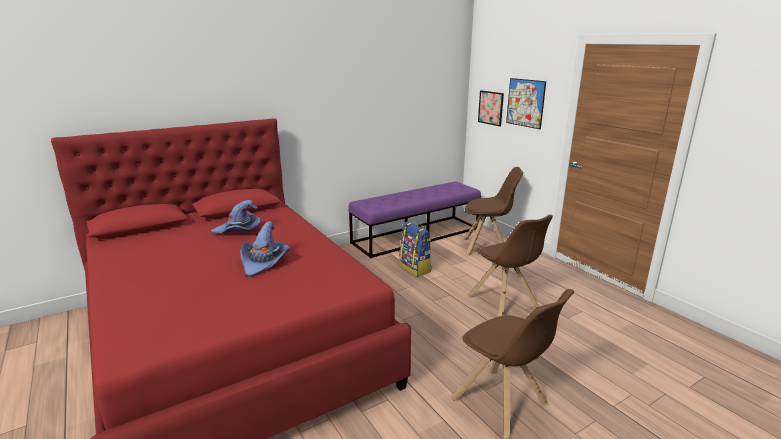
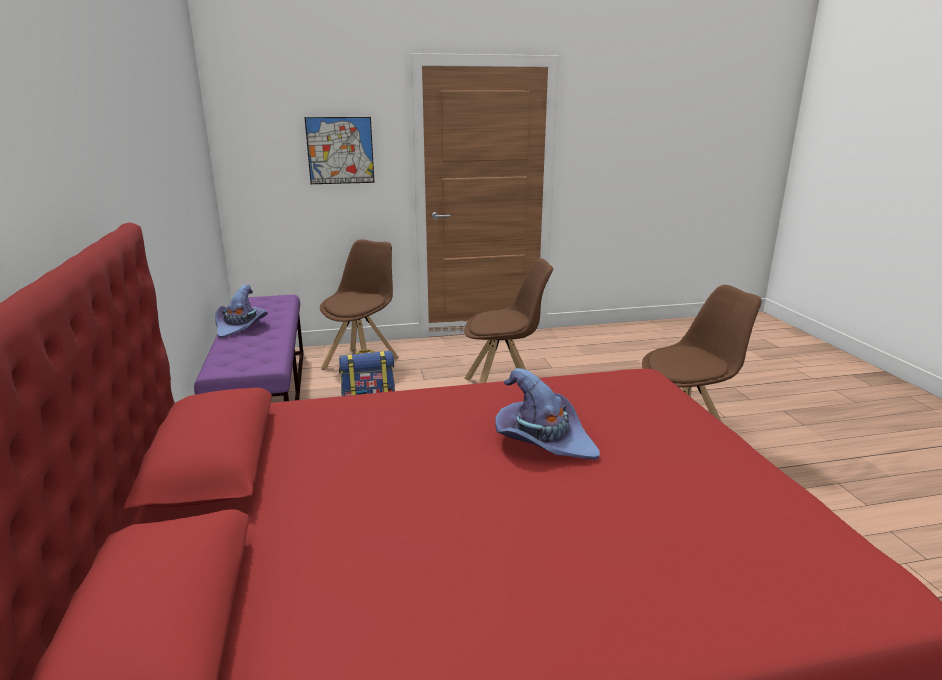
camera: 70 degrees left, 0 degrees up
(238, 231) = (362, 461): purple hat -> purple hat (241, 327)
(490, 108) = (271, 167): picture -> none

